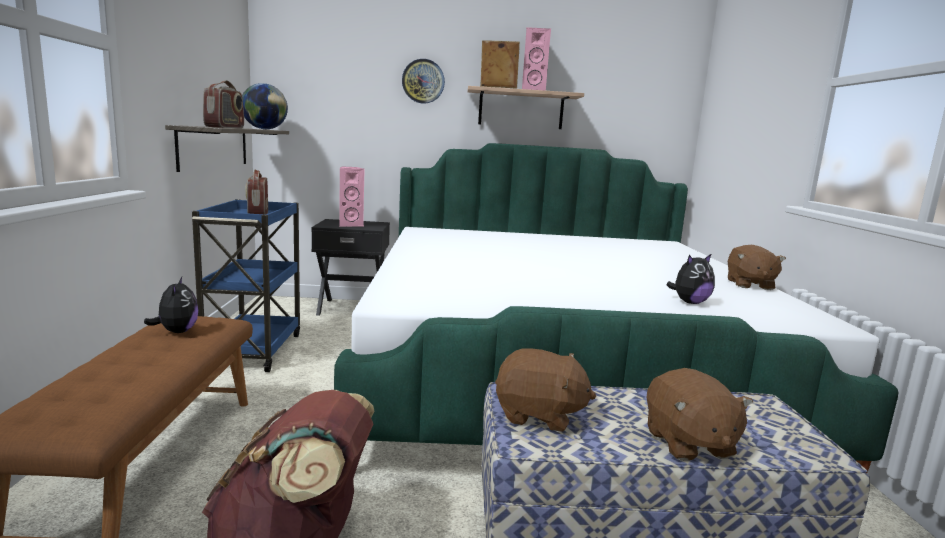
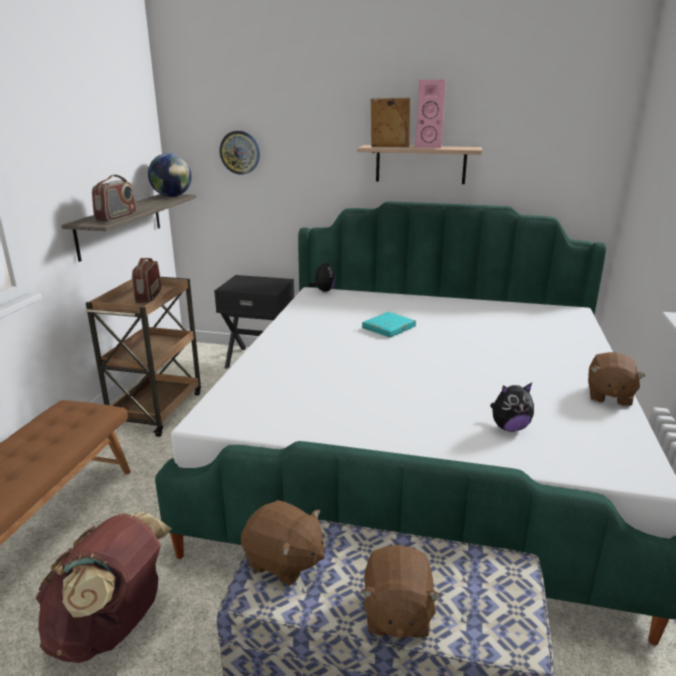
camera: 15 degrees right, 10 degrees up
(176, 331) = (58, 423): plush toy -> plush toy (323, 291)
(254, 350) = (157, 409): blue cart -> brown cart
(350, 225) = (252, 285): pink speaker -> none
(423, 81) = (319, 139): wall clock -> wall clock (240, 152)
(515, 249) = (388, 328): none -> turquoise book

